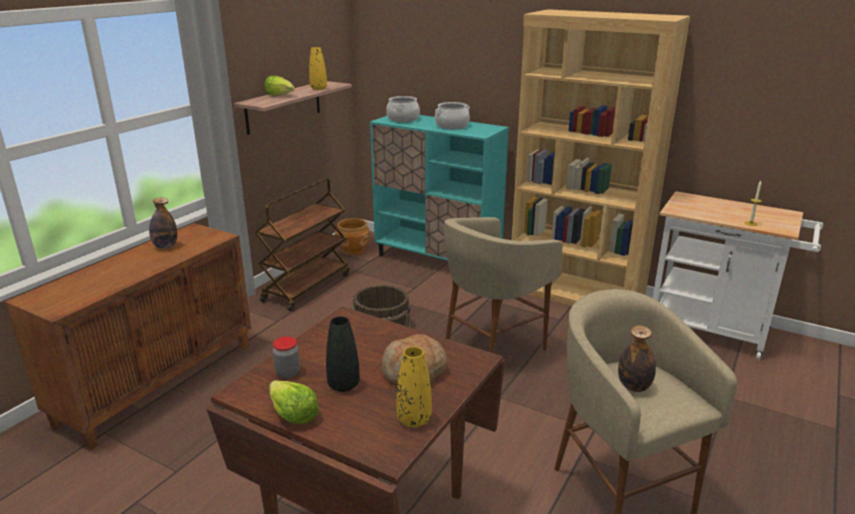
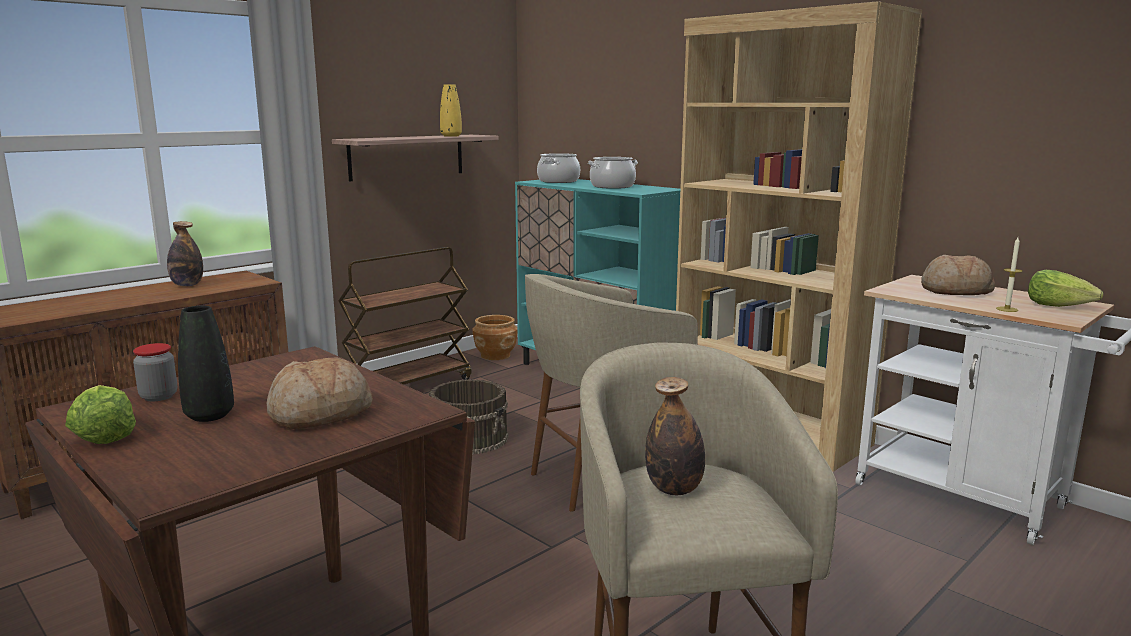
camera: 15 degrees right, 10 degrees down
(280, 95) = (396, 137): lettuce -> lettuce (1059, 306)
(414, 420) = (252, 460): yellow vase -> none
(712, 207) = (955, 291): none -> bread

